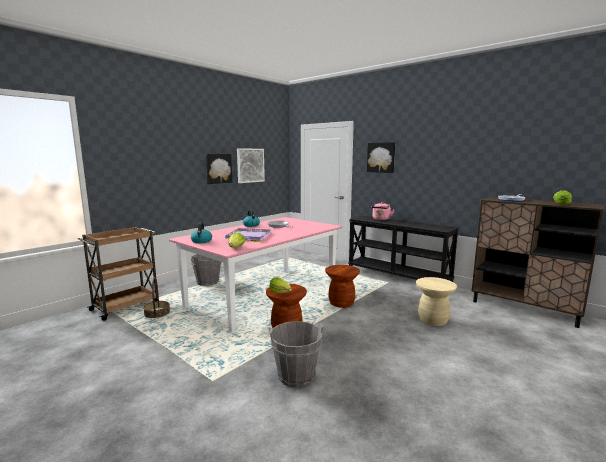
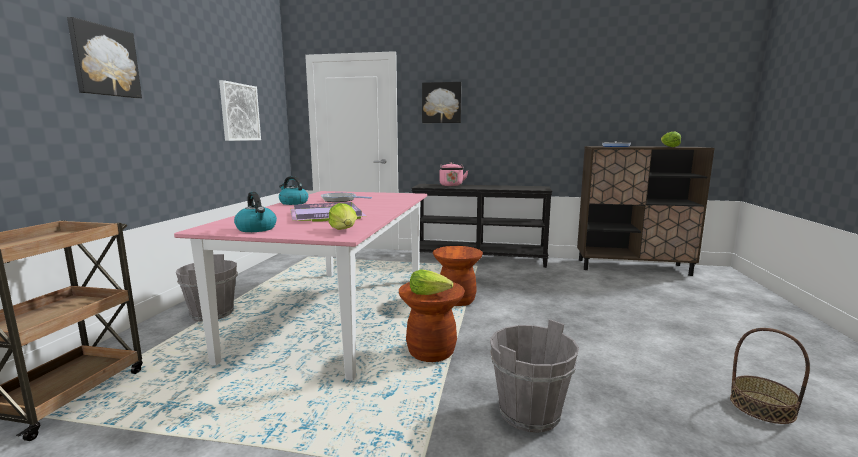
camera: 30 degrees left, 0 degrees up
(157, 313) = (162, 389): basket -> basket (762, 406)
(218, 168) = (194, 112): picture -> picture (104, 61)
(433, 320) = (577, 297): beige stool -> none

